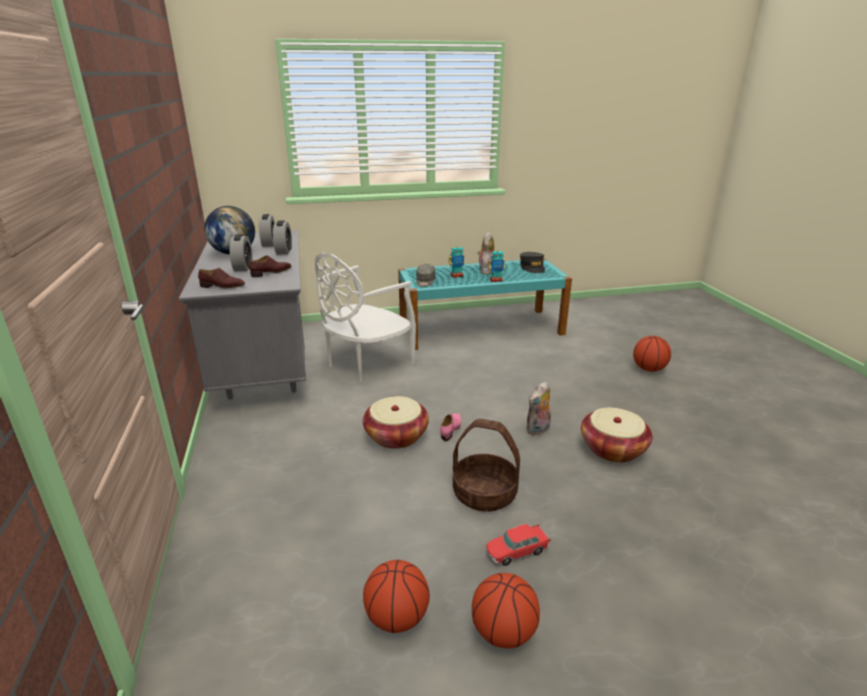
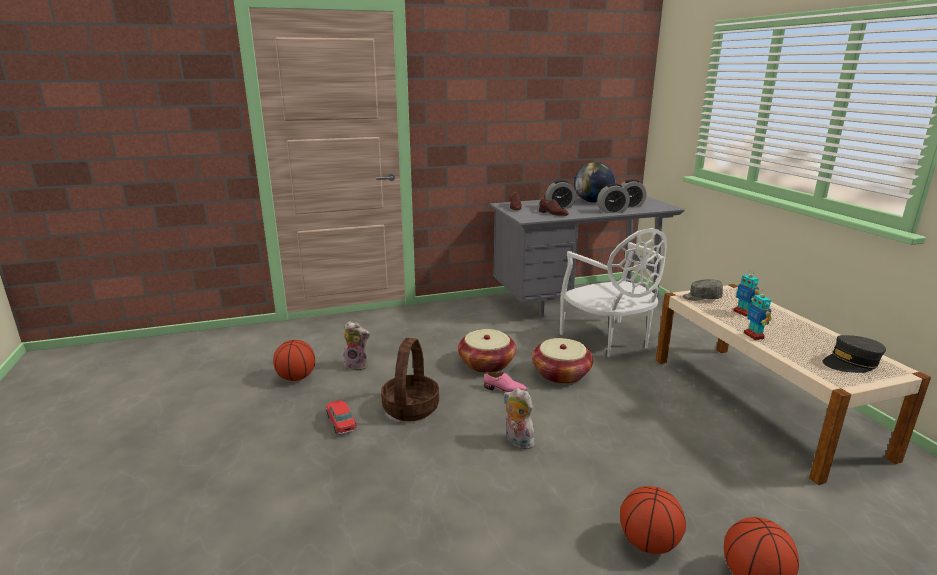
camera: 85 degrees right, 5 degrees down
(366, 363) = (608, 340): white chair -> white chair turned 150 degrees counterclockwise
(480, 328) = (761, 403): turquoise bench -> beige bench
(485, 271) = (787, 329): plush toy -> plush toy (357, 365)
(503, 632) = (271, 415): basketball -> basketball (648, 543)
(613, 449) = (491, 496): basket -> basket (561, 374)

